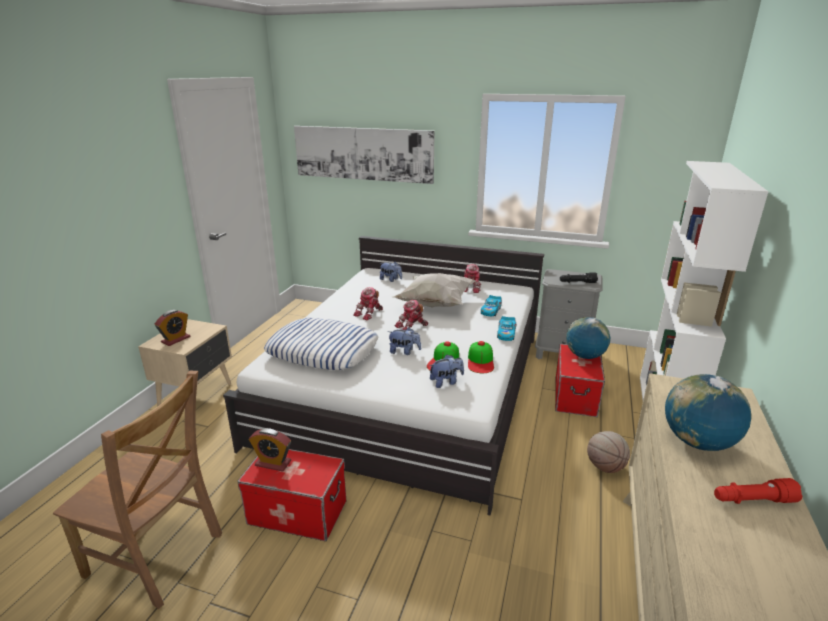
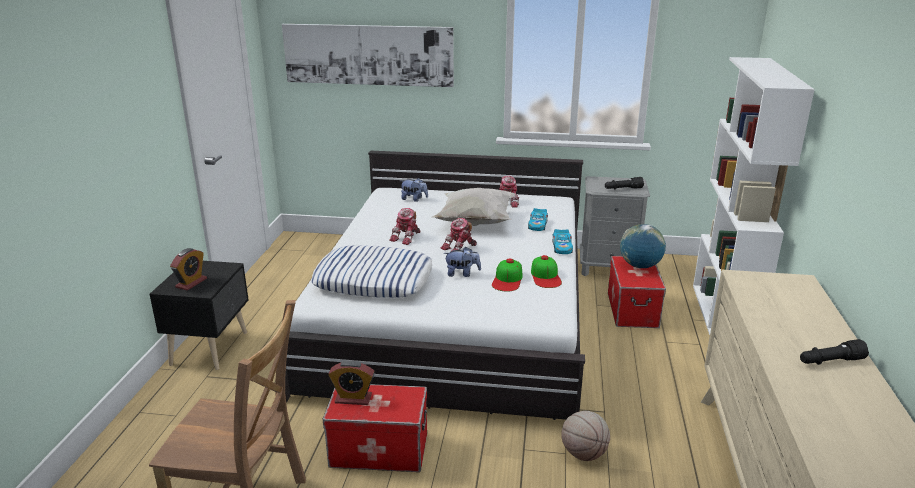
camera: 10 degrees left, 0 degrees up
(197, 395) = (211, 348): beige nightstand -> black nightstand
(446, 382) = (518, 299): plush toy -> none
(605, 467) = (677, 373): basketball -> basketball (584, 453)
(697, 442) = (777, 322): globe -> none
(752, 500) = (830, 361): red flashlight -> black flashlight

